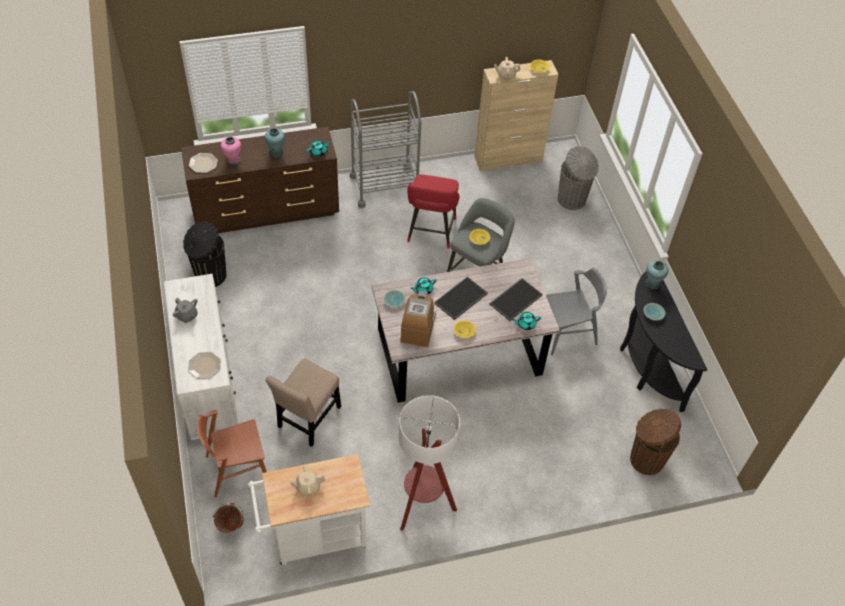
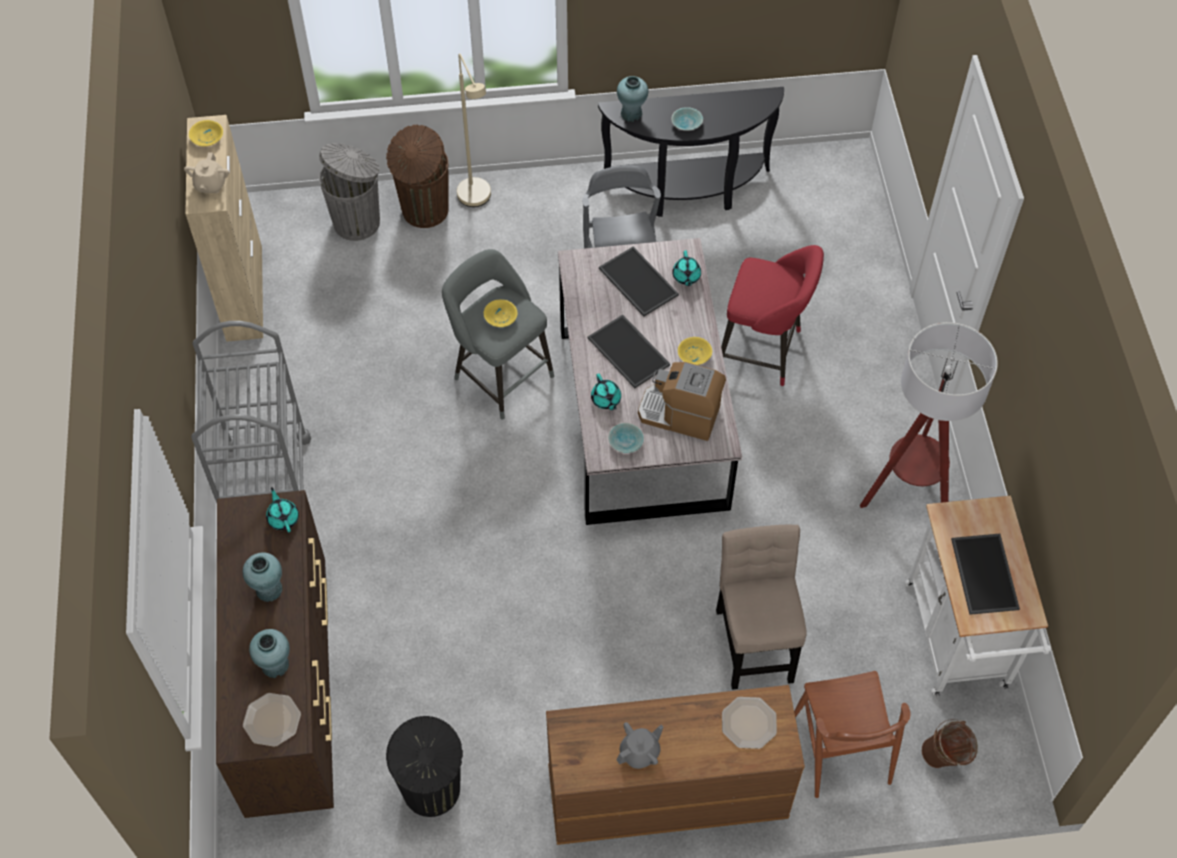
camera: 80 degrees left, 5 degrees up
(208, 380) = (665, 794): white dresser -> brown dresser
(233, 160) = (275, 665): pink vase -> turquoise vase
(307, 486) = (983, 573): beige teapot -> tray
(308, 420) = (755, 640): beige chair -> beige chair turned 135 degrees counterclockwise
(431, 233) = (391, 426): red stool -> red stool (764, 351)
(604, 253) = (477, 201): none -> beige floor lamp
(645, 459) = (840, 224): brown trash can -> brown trash can (424, 211)

